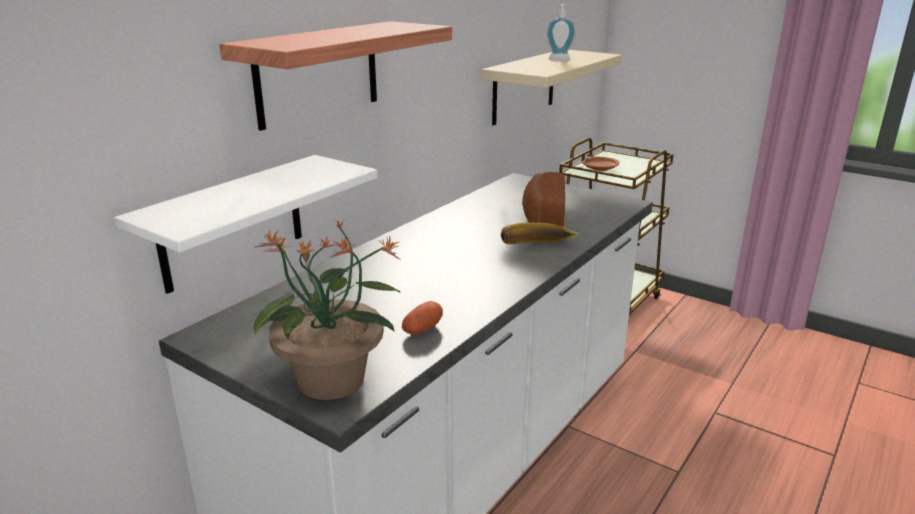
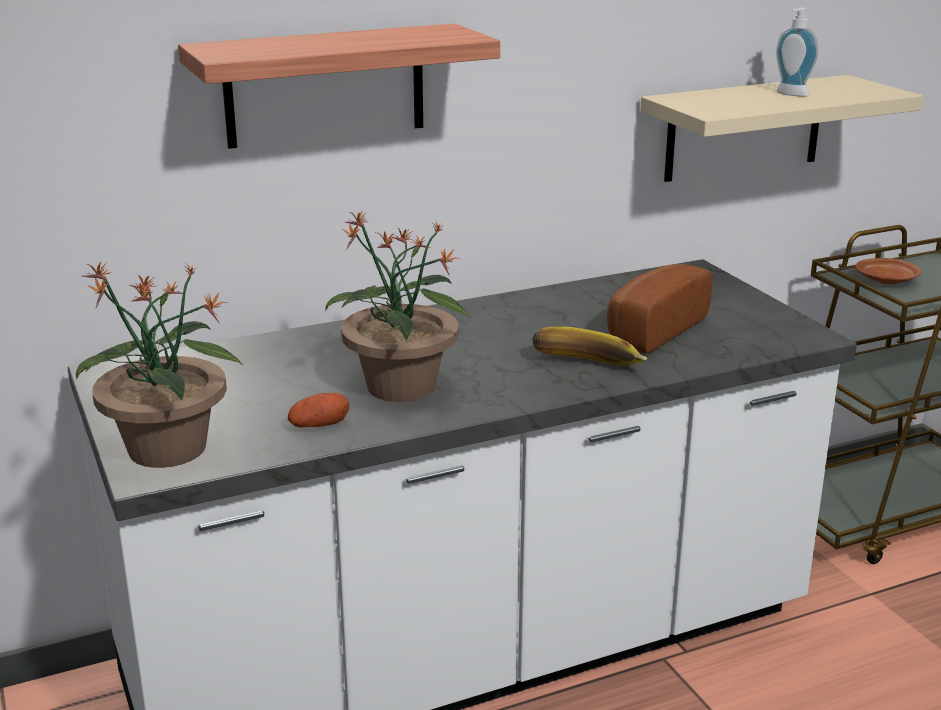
camera: 30 degrees right, 0 degrees up
(232, 223) = (183, 252): white shelf -> none
(443, 289) = (401, 387): none -> potted plant

